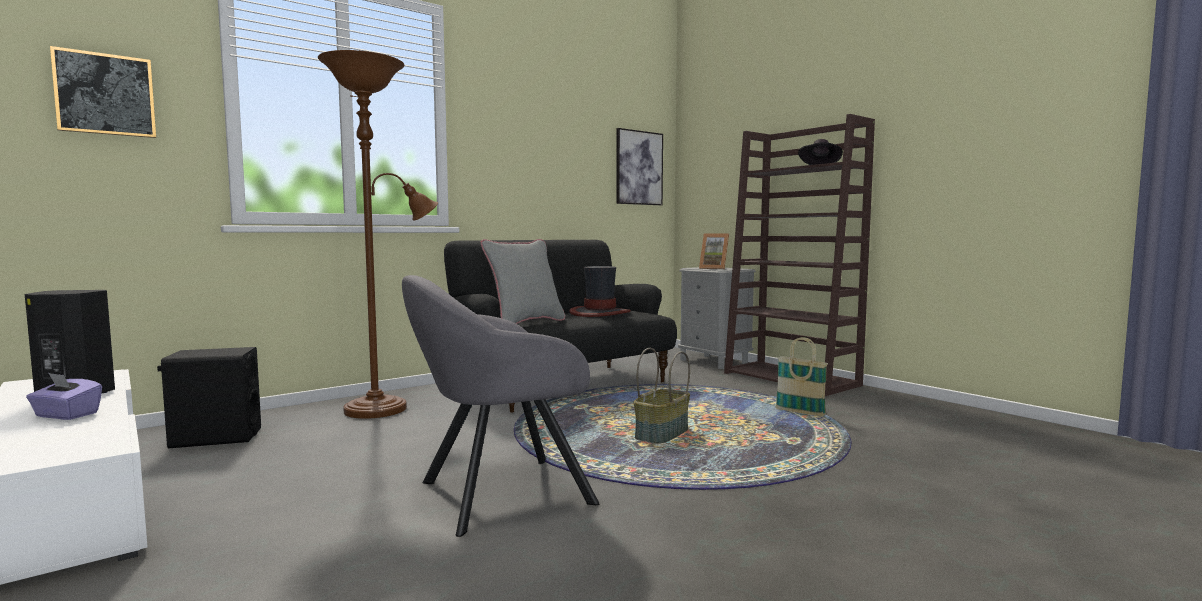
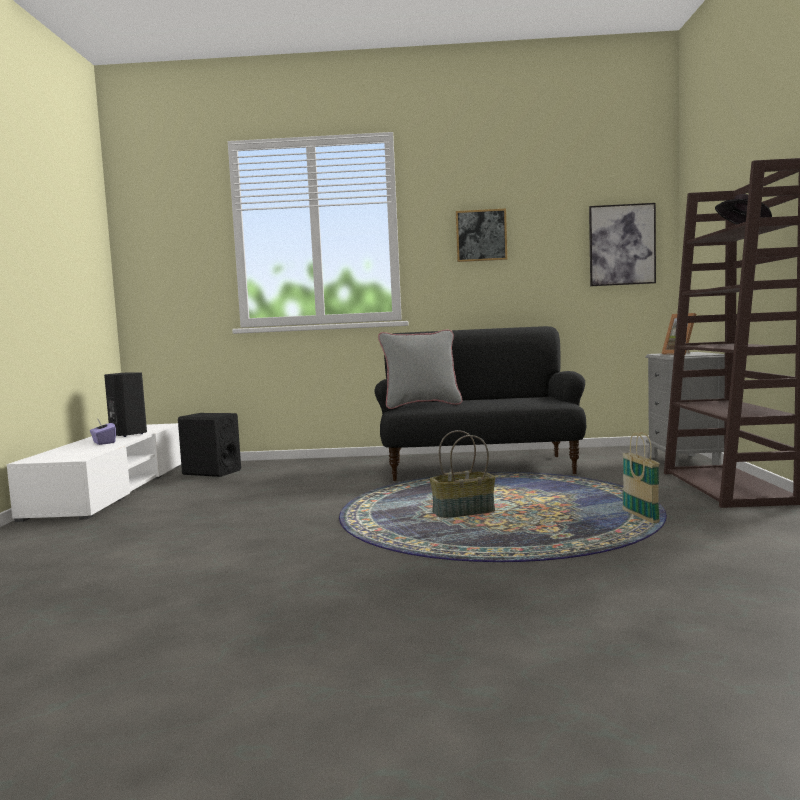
camera: 40 degrees right, 0 degrees up
(105, 94) = (171, 250): picture -> picture (481, 235)
(384, 408) = (324, 467): brown floor lamp -> none
(497, 494) = (271, 526): grey armchair -> none
(599, 313) = (514, 399): hat -> none

